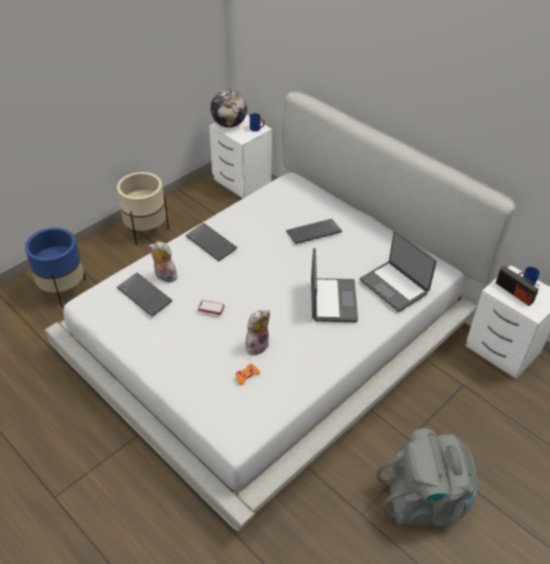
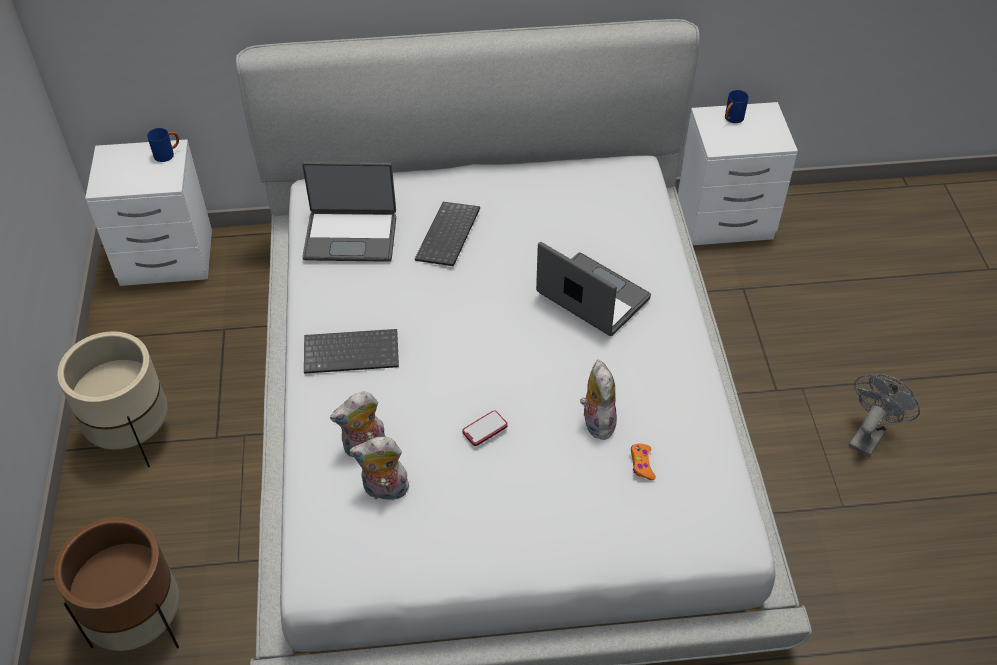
camera: 50 degrees left, 5 degrees up
(63, 290) = (140, 624): blue planter -> brown planter
(146, 295) = (384, 491): keyboard -> plush toy
(229, 124) = (115, 176): globe -> none
(394, 286) = (624, 225): laptop -> laptop (351, 236)
(425, 501) = (869, 434): grey backpack -> grey fan
(514, 292) = (736, 135): radio -> none

